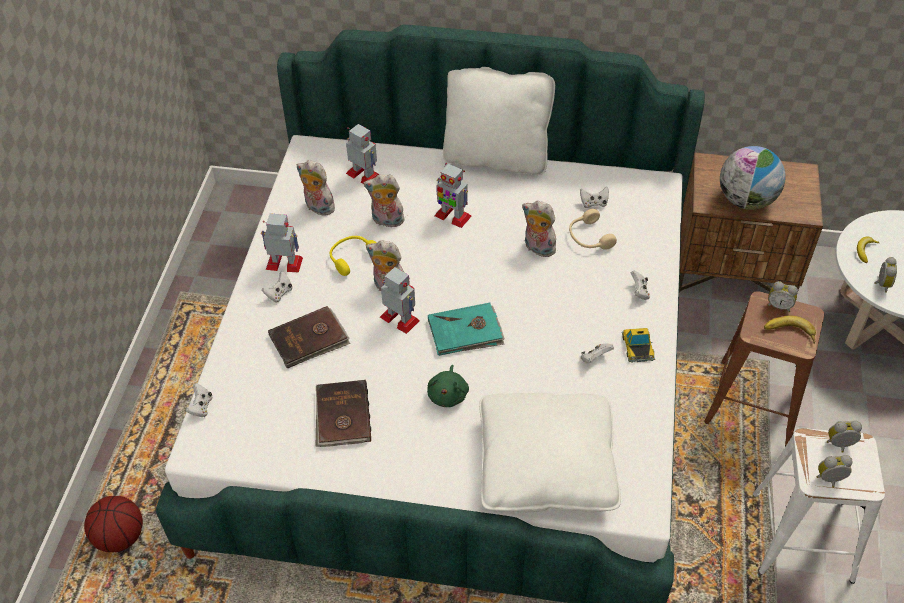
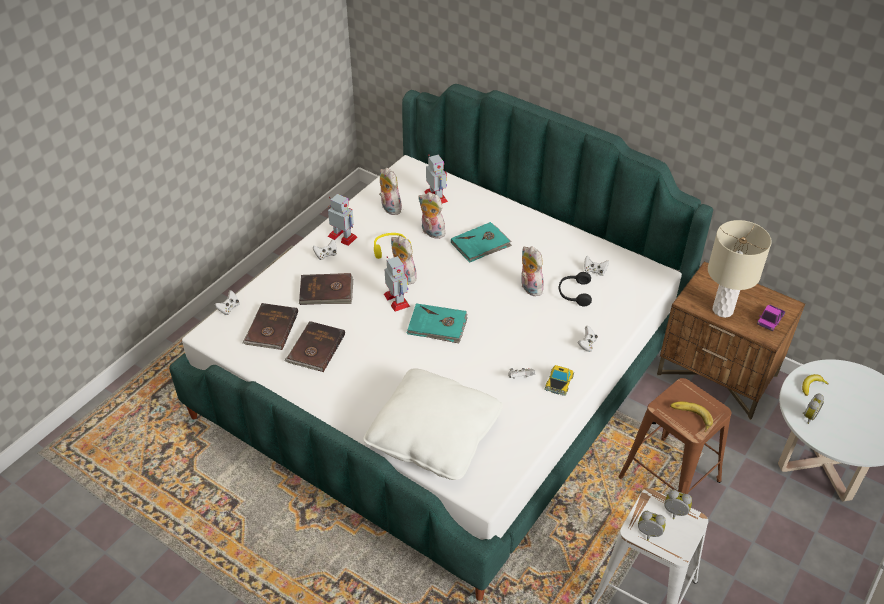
camera: 25 degrees right, 5 degrees down
(120, 536) = (158, 387): basketball -> none
(271, 412) = (271, 328): none -> brown book
(448, 394) = (397, 362): green plush toy -> none
(452, 216) = (481, 244): toy robot -> turquoise book
(496, 157) = (541, 215): white pillow -> none
(588, 237) = (574, 293): beige headphones -> black headphones
(746, 200) = (722, 310): globe -> beige table lamp
(779, 306) = (696, 395): alarm clock -> none
(797, 195) = (770, 321): none -> toy truck

